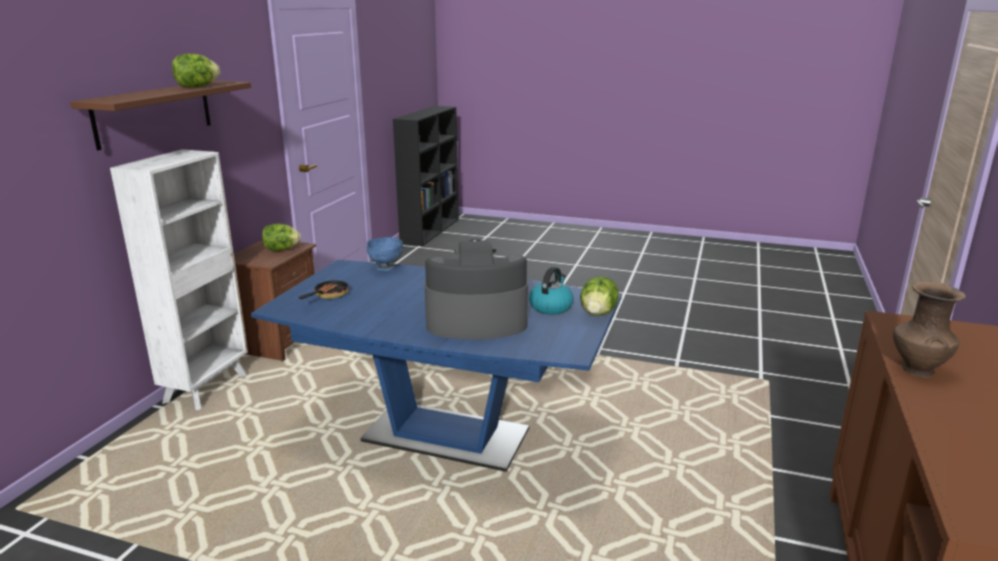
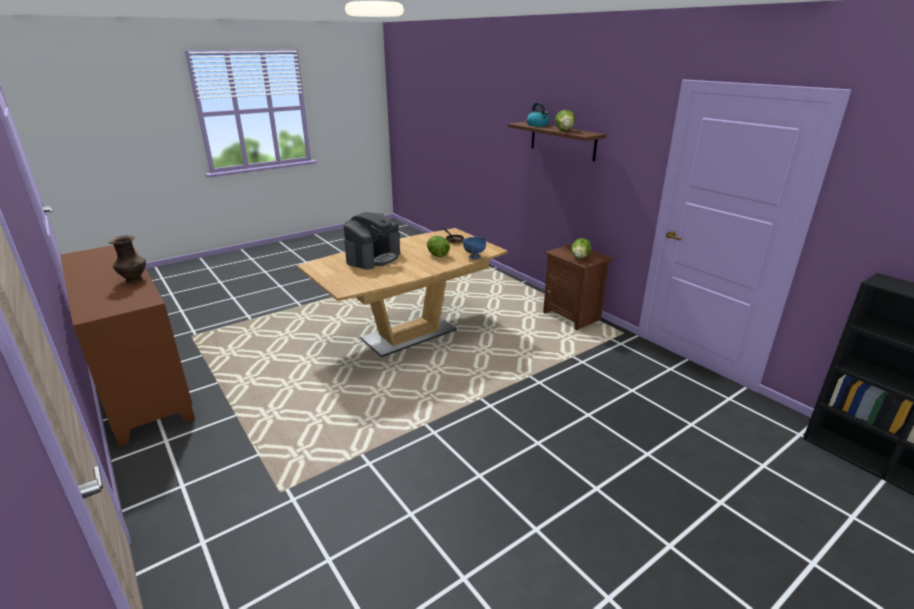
camera: 125 degrees right, 5 degrees up
(207, 387) = (531, 292): white bookcase -> none
(446, 435) = (409, 334): blue dining table -> brown dining table
(551, 307) = (357, 276): kettle -> kettle (537, 125)
(598, 313) = (330, 283): lettuce -> lettuce (437, 255)

